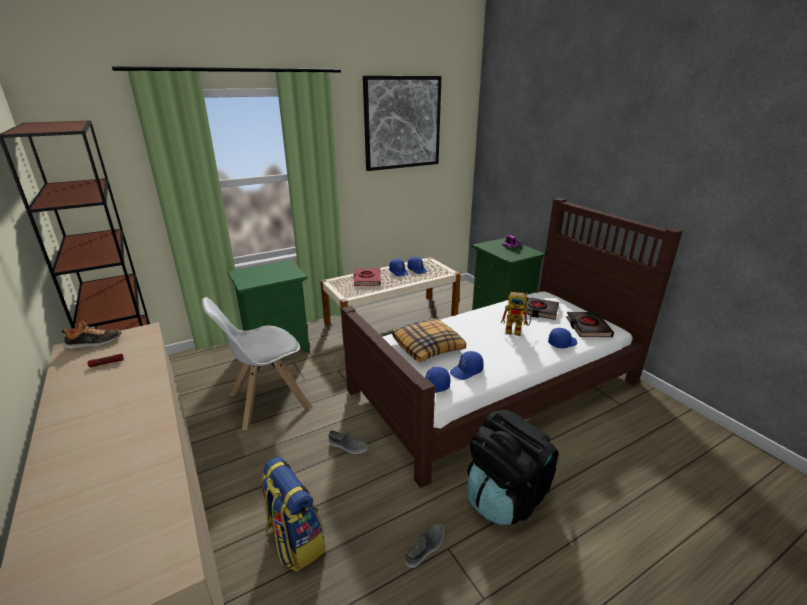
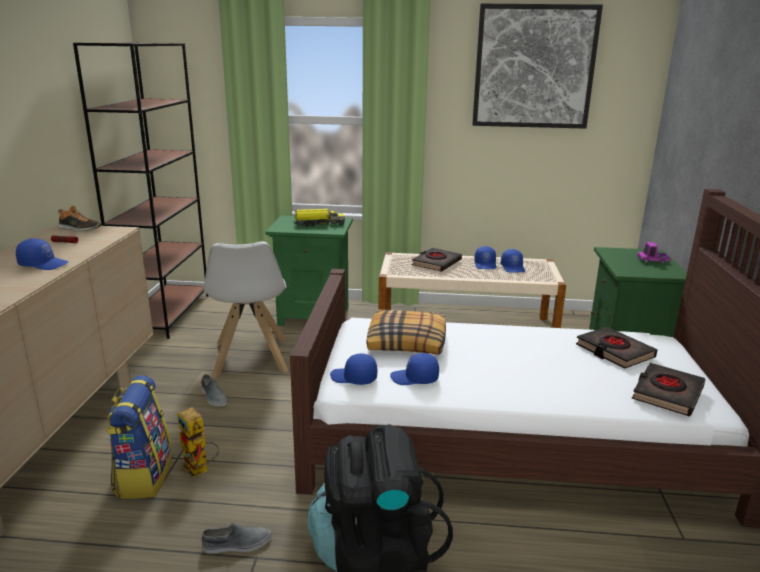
camera: 35 degrees right, 5 degrees down
(267, 402) = (250, 359): chair -> chair turned 105 degrees counterclockwise
(274, 272) = (319, 224): none -> toy truck
(348, 446) = (274, 425): grey shoe -> grey shoe (213, 396)
(367, 279) = (436, 263): red book -> black book
(517, 332) = (544, 364): toy robot -> toy robot (200, 470)
(562, 343) = (592, 396): blue cap -> blue cap (44, 264)

